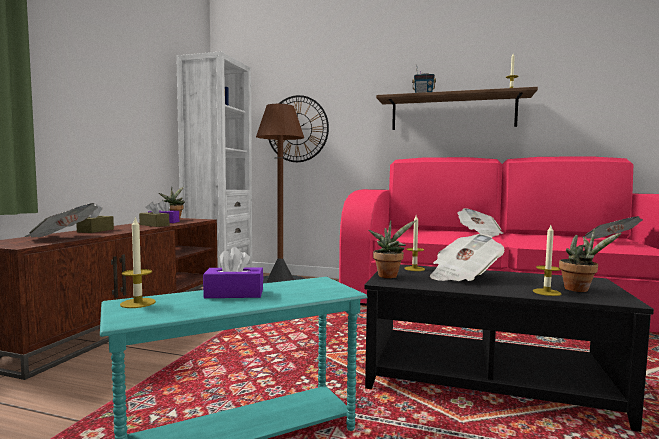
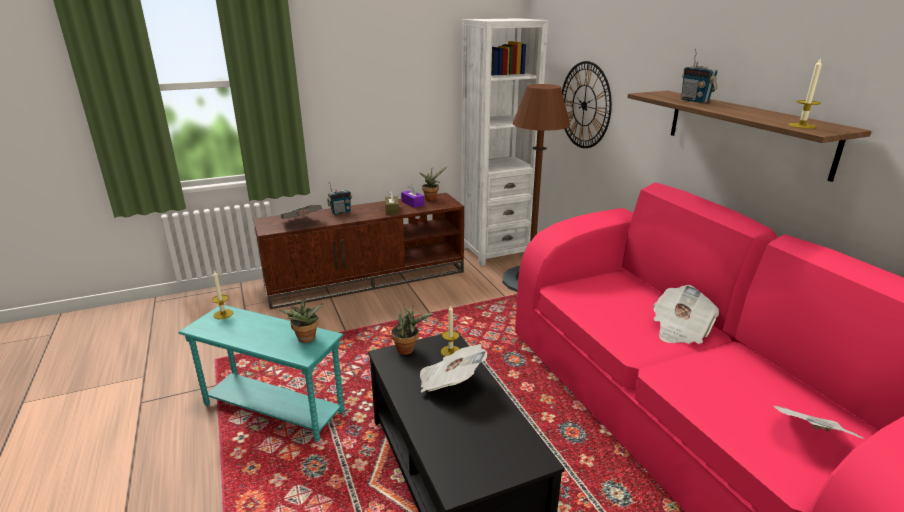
camera: 50 degrees right, 20 degrees up
(95, 230) = (341, 212): brown tissue box -> radio
(234, 294) = (264, 327): purple tissue box -> none
(546, 292) = (439, 439): candle -> none
(580, 290) = (474, 457): potted plant -> potted plant (306, 340)

